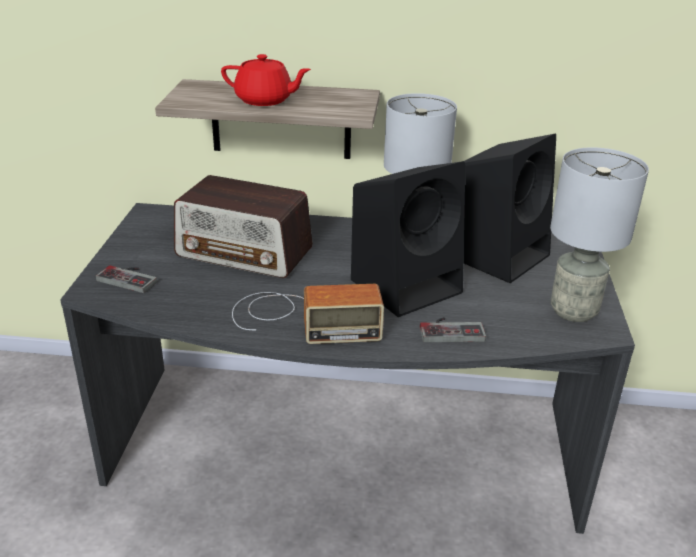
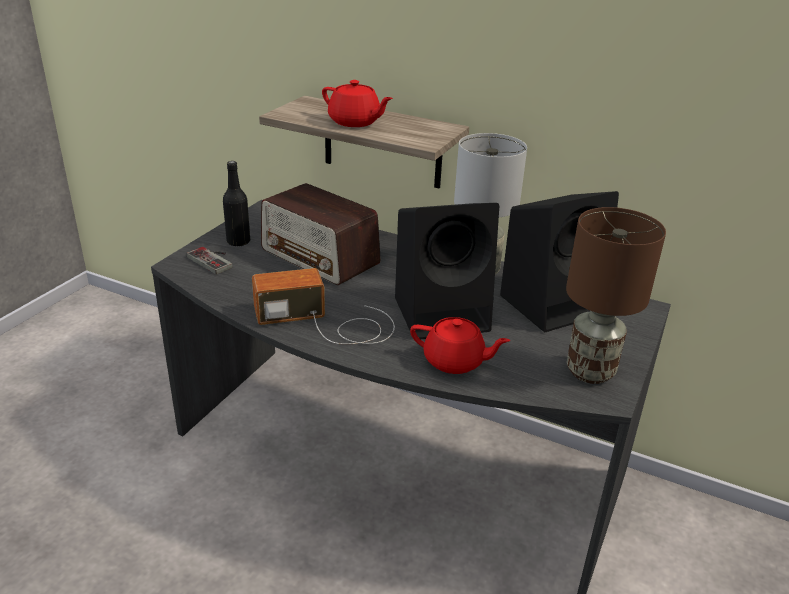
camera: 20 degrees right, 0 degrees up
(144, 253) = (238, 242): none -> black bottle
(301, 319) = (328, 322): radio -> radio turned 150 degrees clockwise
(450, 330) = (455, 362): game controller -> red teapot
(573, 311) = (589, 372): grey table lamp -> brown table lamp

